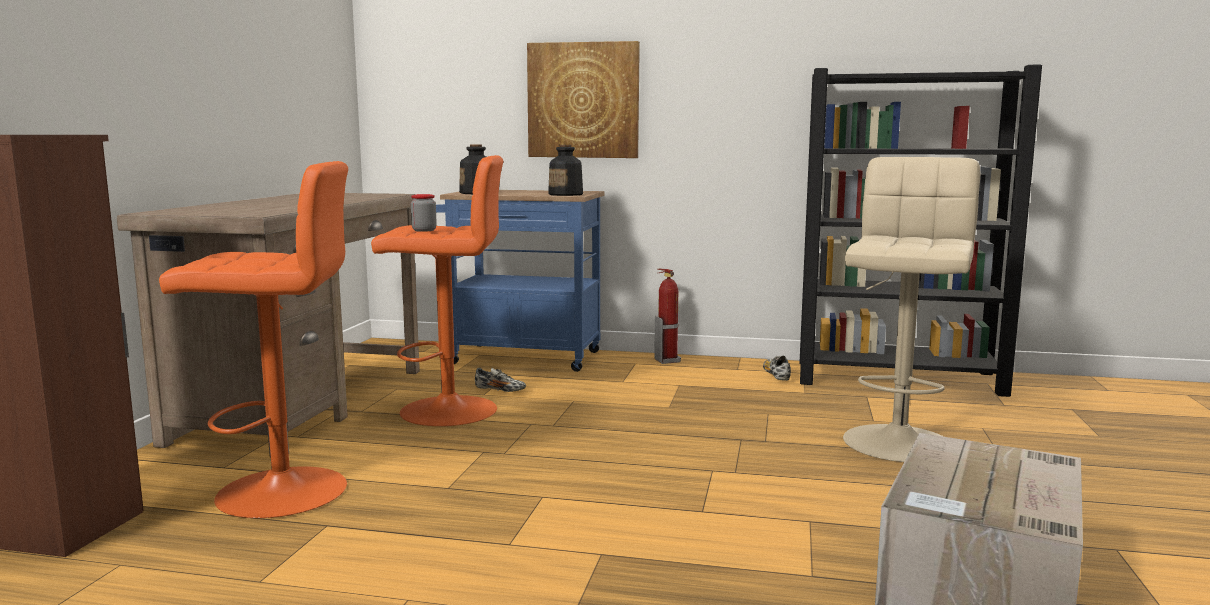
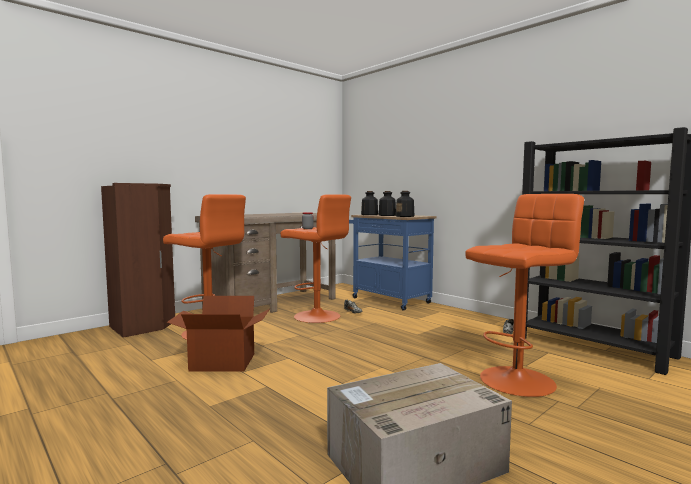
camera: 35 degrees right, 5 degrees down
(436, 540) = (222, 363): none -> cardboard box
(520, 193) = (387, 215): none -> bottle
(583, 100) = (429, 168): picture -> none
(667, 360) = (460, 313): fire extinguisher -> none
(899, 443) = (518, 381): beige stool -> orange stool

